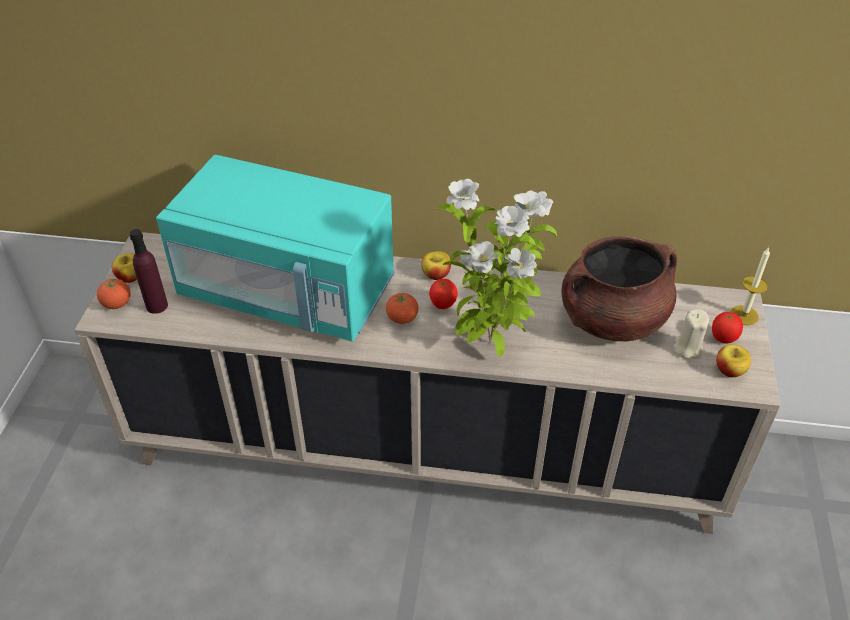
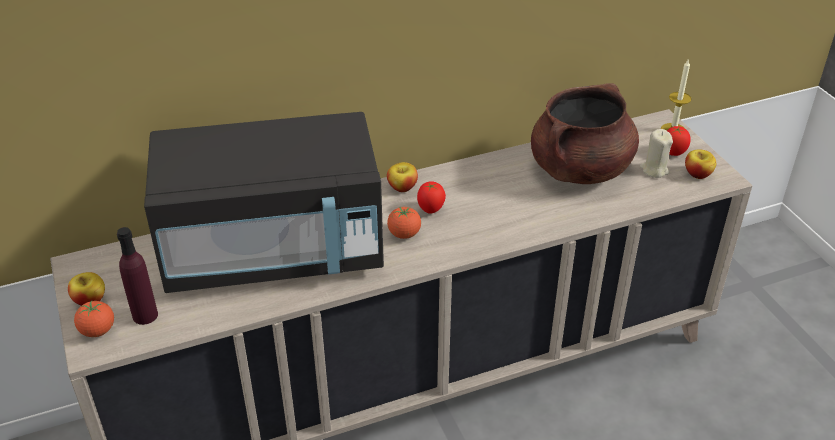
camera: 30 degrees left, 5 degrees down
(288, 292) = (274, 252): turquoise microwave -> black microwave
(491, 345) = (500, 226): potted plant -> none

